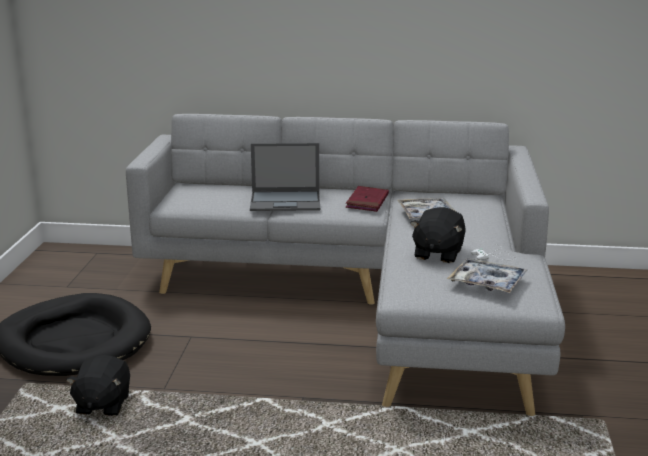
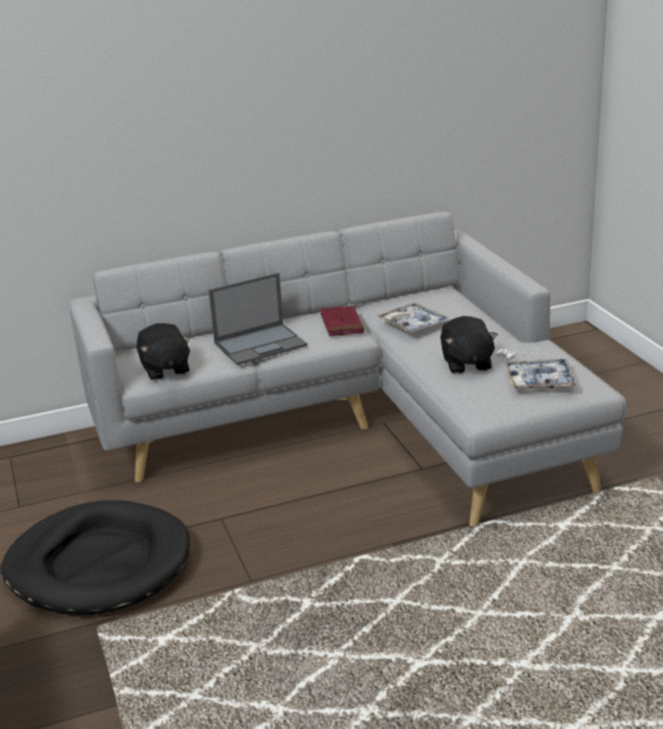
camera: 25 degrees left, 5 degrees up
(102, 404) = (206, 619): black plush toy -> black plush toy (165, 369)

